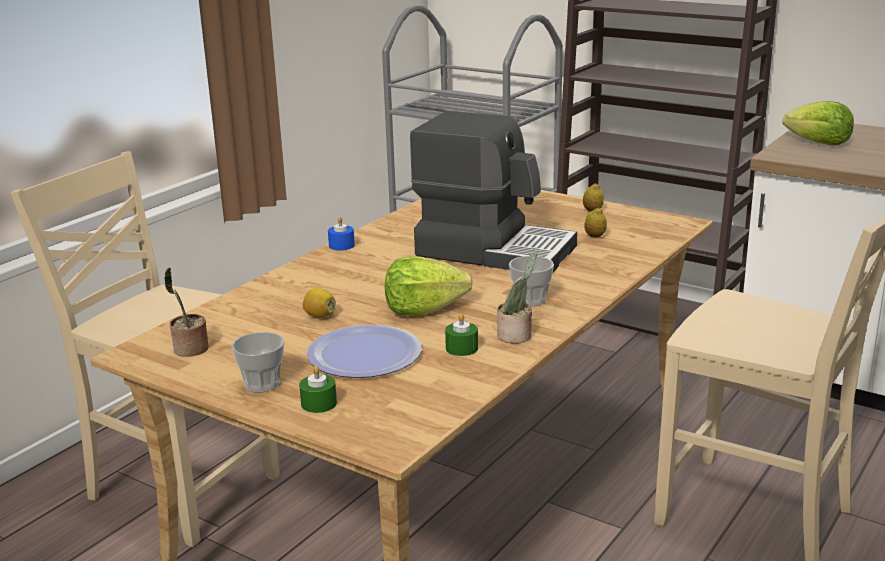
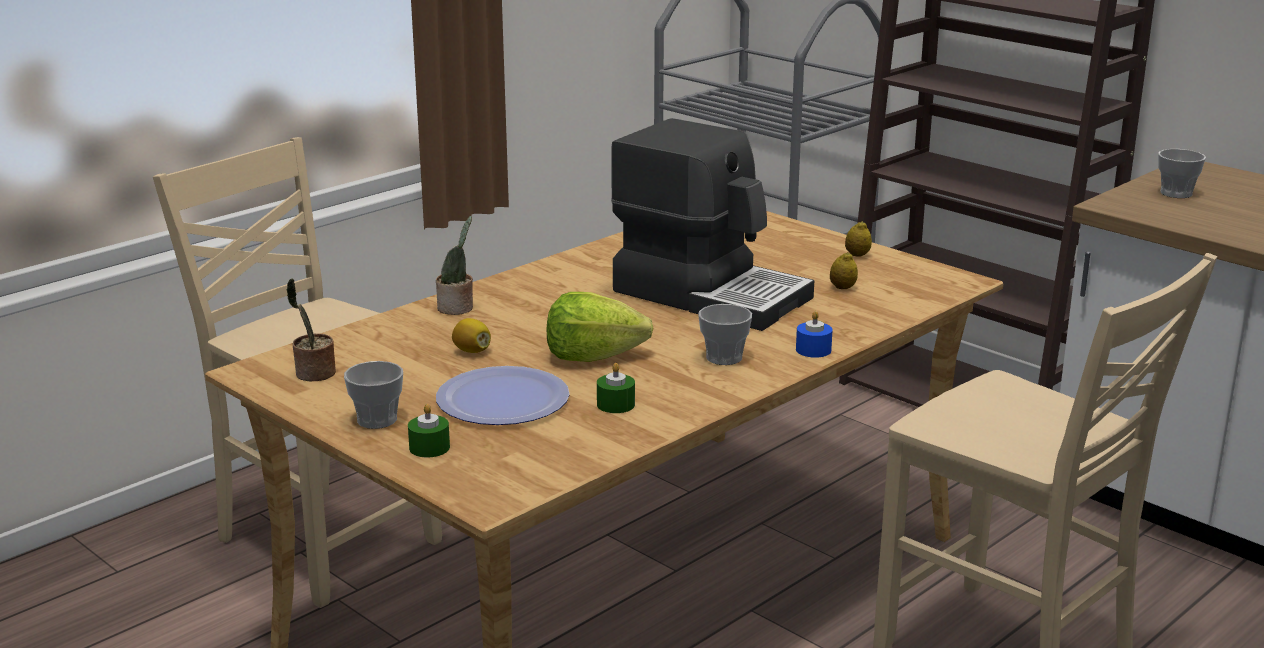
camera: 10 degrees right, 0 degrees up
(341, 245) = (532, 271): blue candle -> blue candle (813, 350)
(517, 336) = (686, 398): potted plant -> potted plant (457, 308)
(818, 143) = (1176, 193): lettuce -> cup

